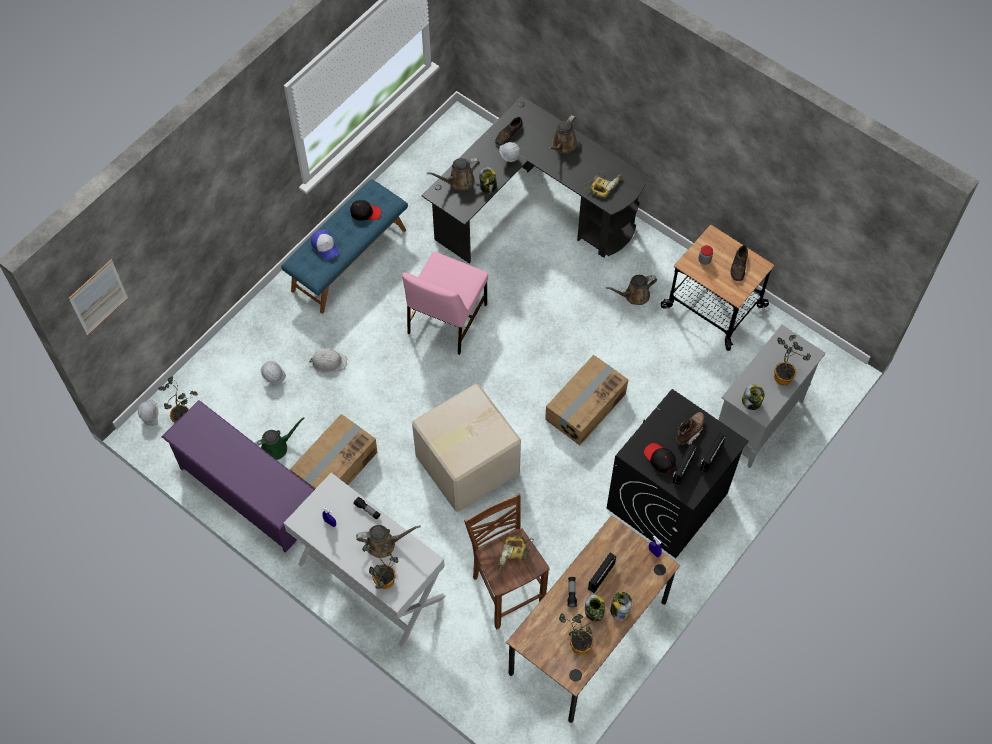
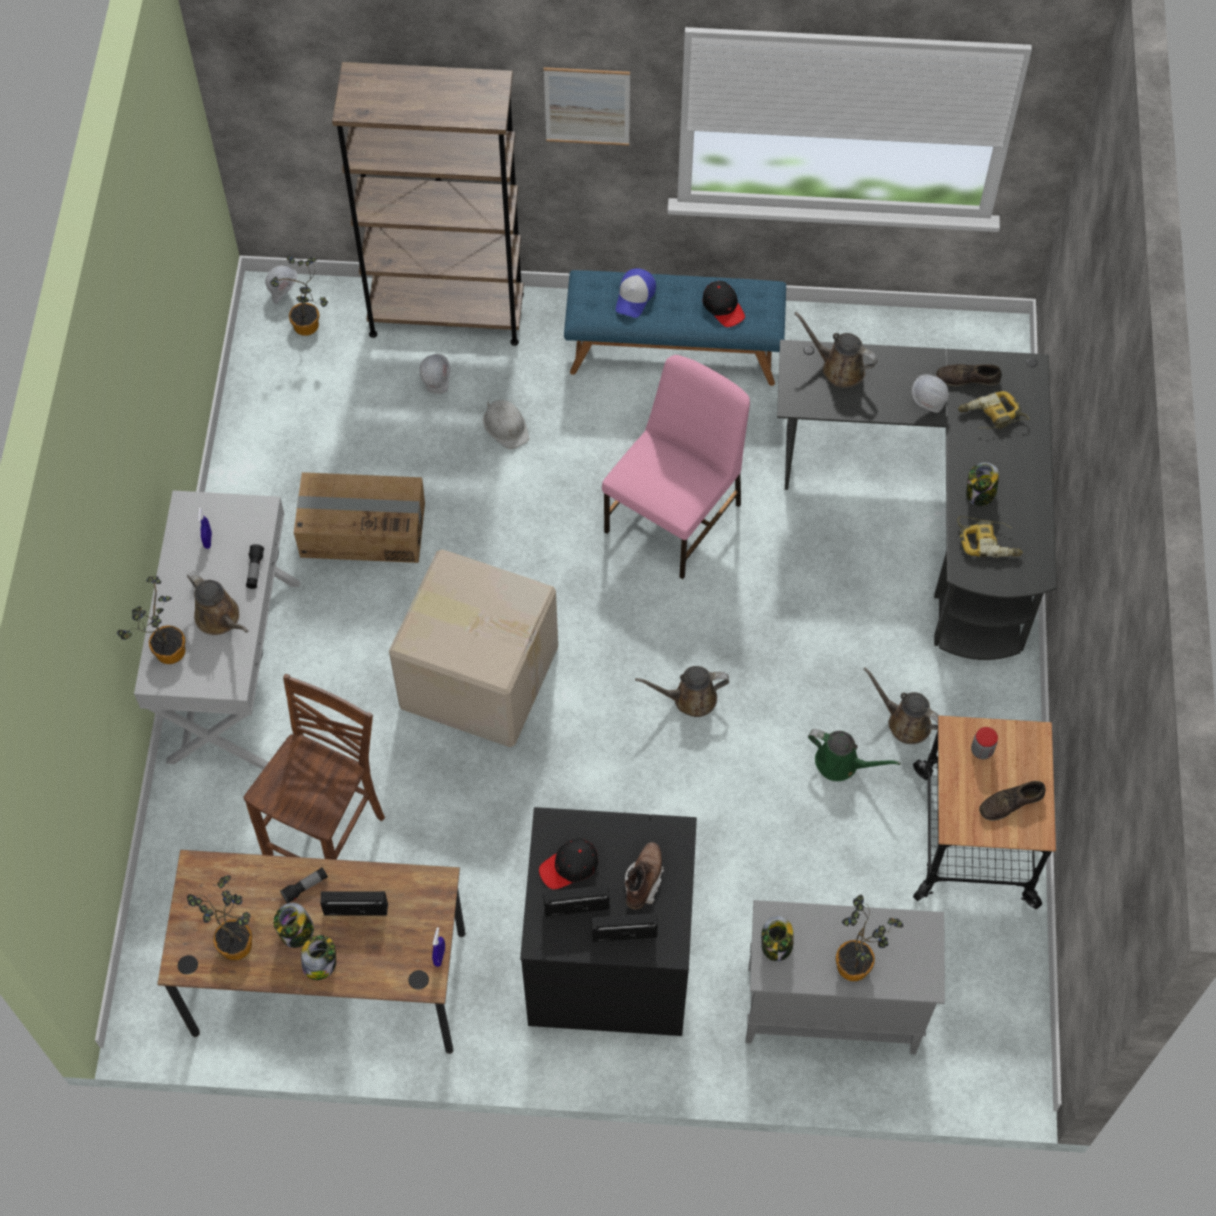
camera: 55 degrees right, 0 degrees up
(98, 297) = (259, 68): picture -> picture (587, 106)
(235, 347) = (446, 314): none -> brown bookcase
(248, 493) = (258, 459): purple shoe rack -> none
(277, 447) = (343, 448): green watering can -> green watering can (841, 763)
(446, 320) = (675, 516): pink chair -> pink chair turned 135 degrees clockwise
(488, 186) = (861, 406): jar -> jar (980, 494)
(515, 556) = (316, 786): power drill -> power drill (991, 416)
(563, 145) = (1009, 453): brown watering can -> brown watering can (690, 698)
(585, 406) = (676, 766): cardboard box -> none
(659, 459) = (569, 866): black cap -> black cap turned 135 degrees counterclockwise
(689, 431) = (643, 880): brown boot -> brown boot turned 75 degrees counterclockwise

